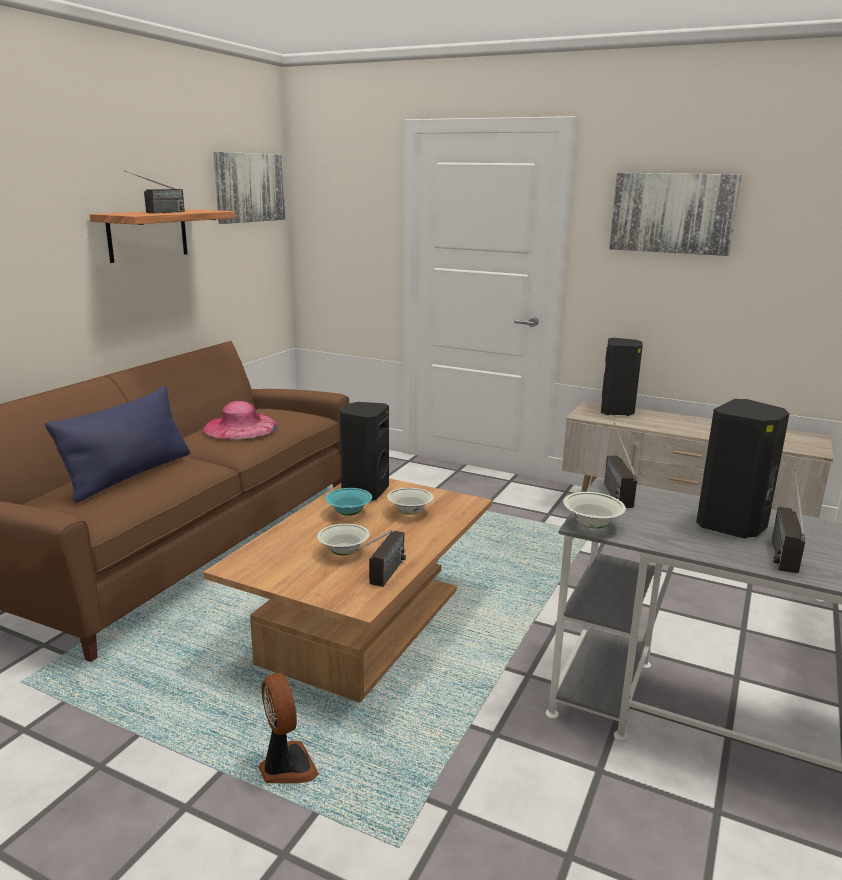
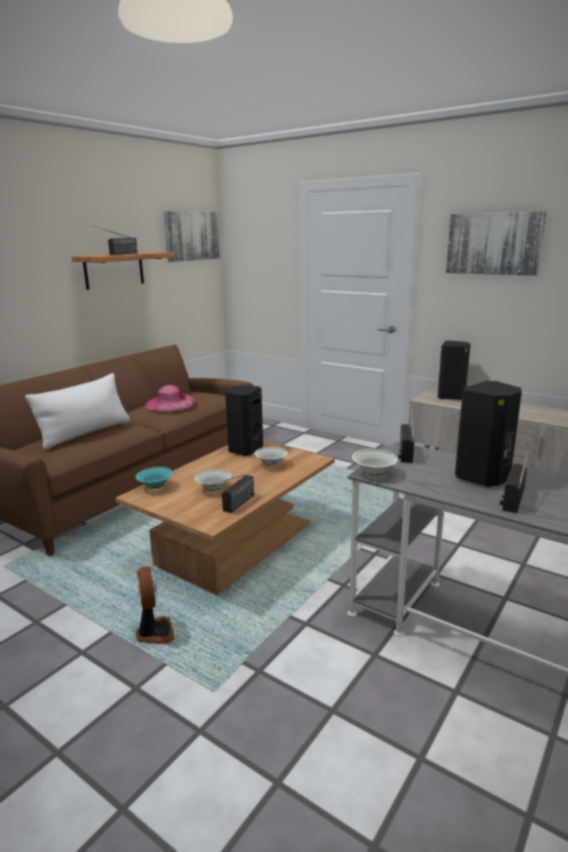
camera: 10 degrees right, 0 degrees up
(130, 475) = (85, 433): blue pillow -> white pillow
(349, 513) = (228, 464): turquoise bowl -> turquoise bowl (155, 487)

